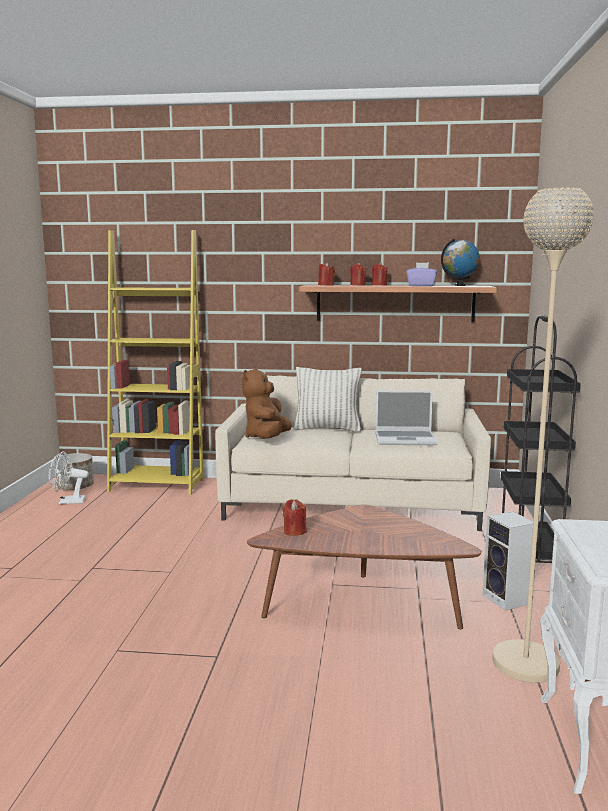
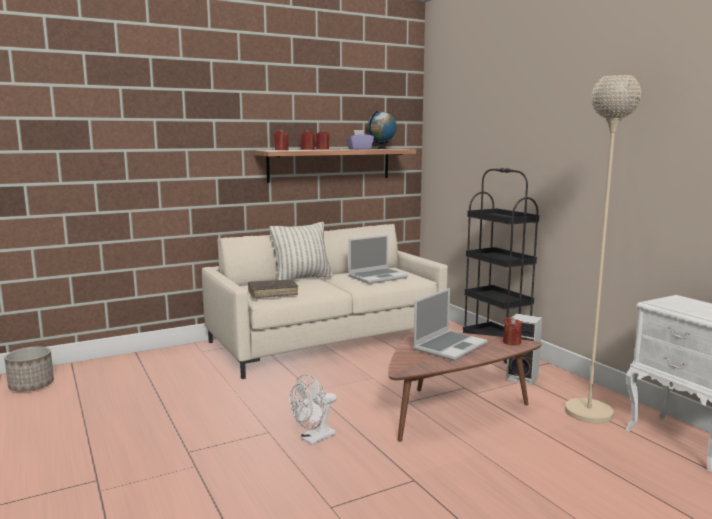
camera: 35 degrees left, 0 degrees up
(67, 502) = (49, 402): white fan -> white fan (314, 439)
(156, 485) = (125, 364): yellow bookcase -> none
(267, 438) = (272, 293): brown plush toy -> brown book
(294, 531) = (409, 360): red candle -> red candle (512, 342)
(364, 528) = (449, 346): none -> laptop

